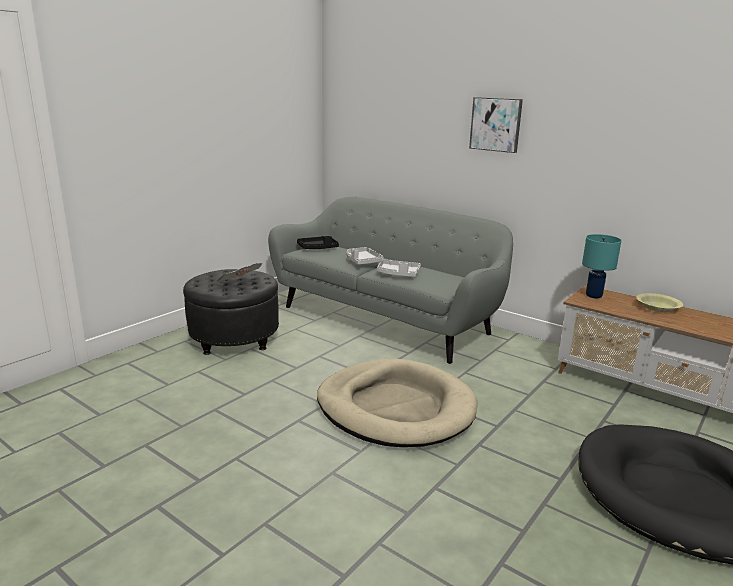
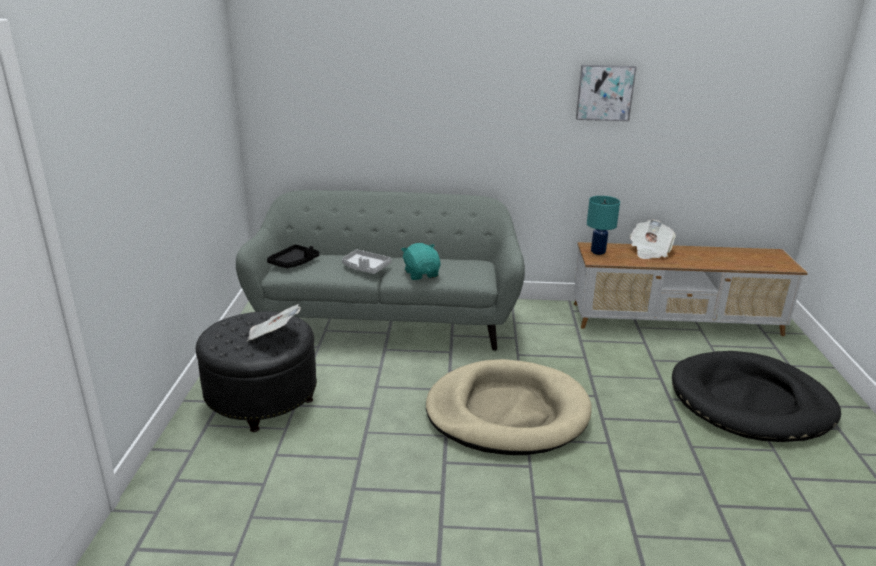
camera: 35 degrees left, 5 degrees up
(398, 274) = (421, 274): grey tray -> turquoise plush toy
(496, 124) = (474, 98): picture -> picture (605, 92)
(657, 308) = (649, 251): yellow bowl -> newspaper

